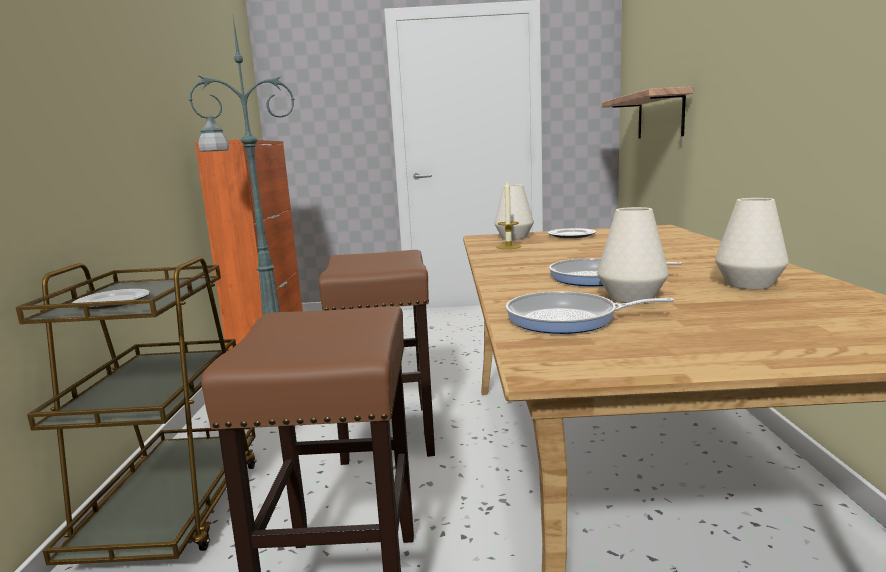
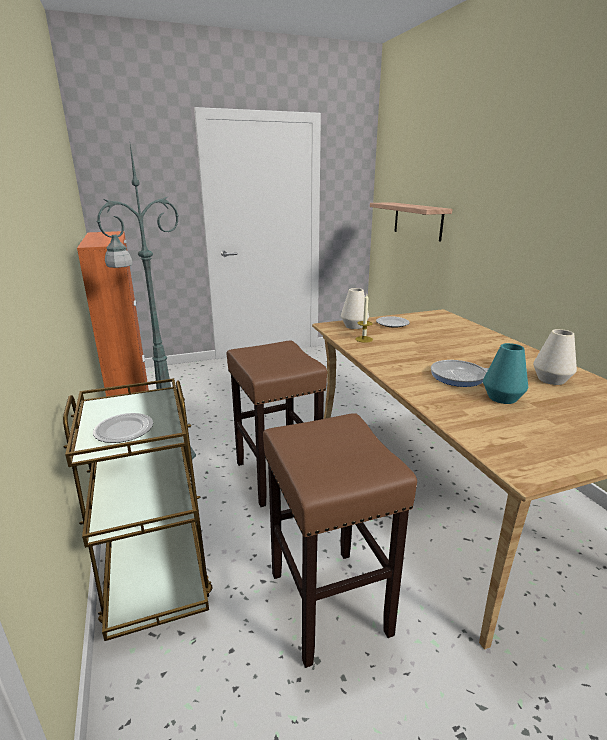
camera: 20 degrees left, 10 degrees up
(567, 319) = (489, 424): frying pan -> none
(631, 298) = (502, 398): white vase -> turquoise vase

